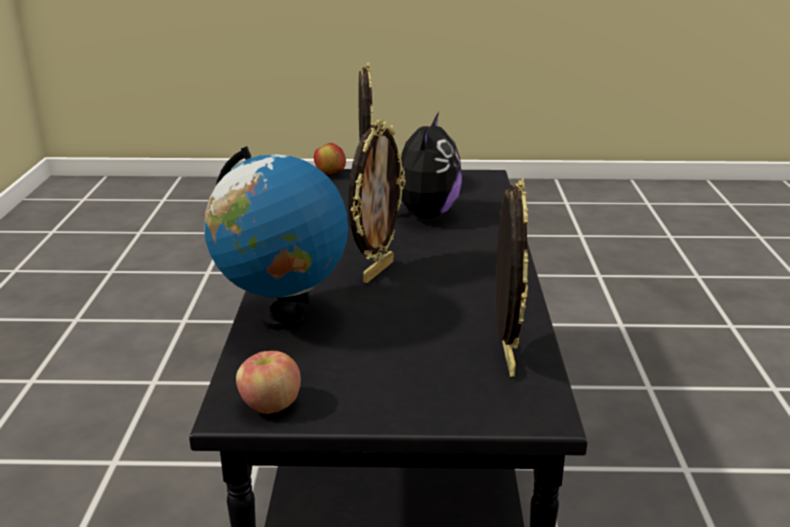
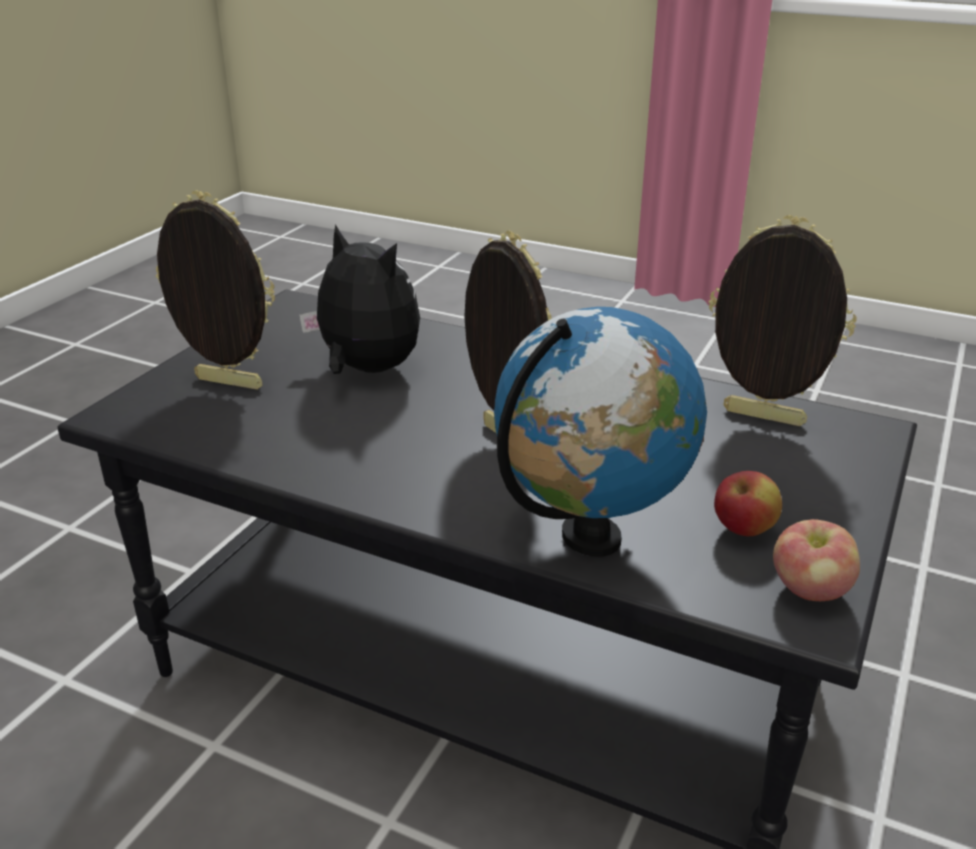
camera: 65 degrees left, 5 degrees up
(330, 174) = (134, 399): apple -> apple (743, 530)

